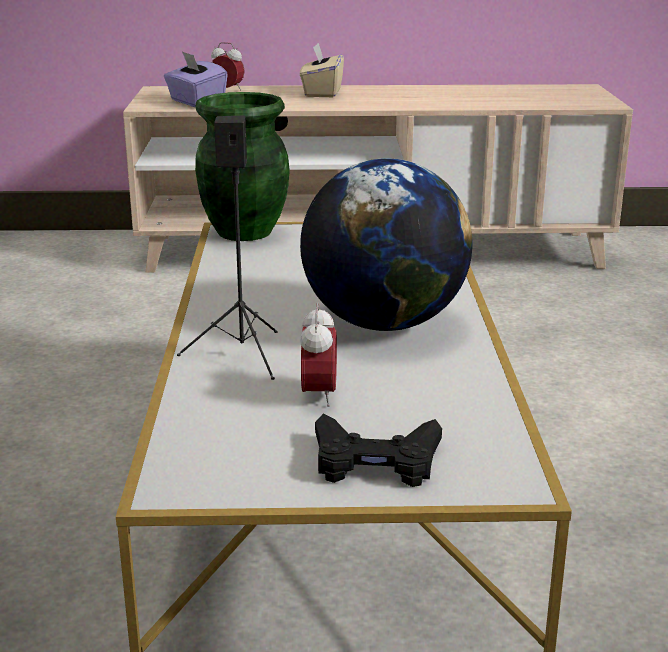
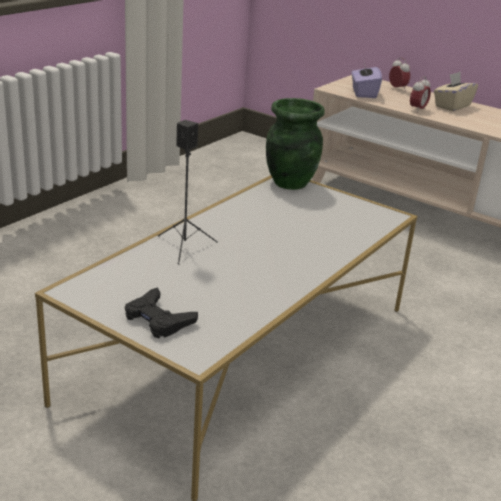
camera: 35 degrees right, 5 degrees up
(318, 395) = (185, 280): alarm clock -> alarm clock (417, 110)
(383, 323) = (274, 259): globe -> none

